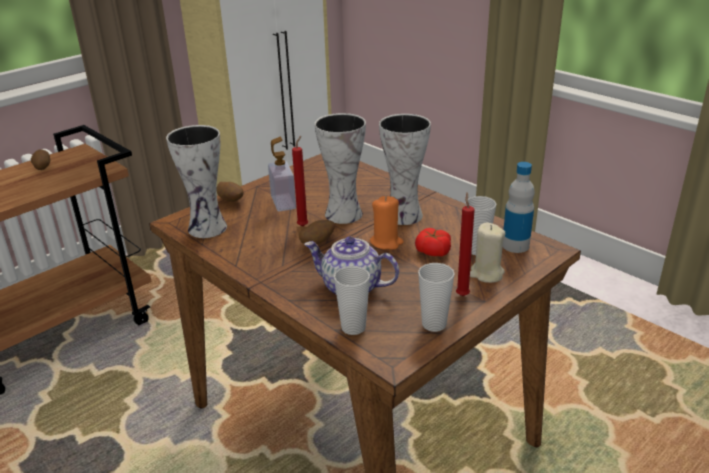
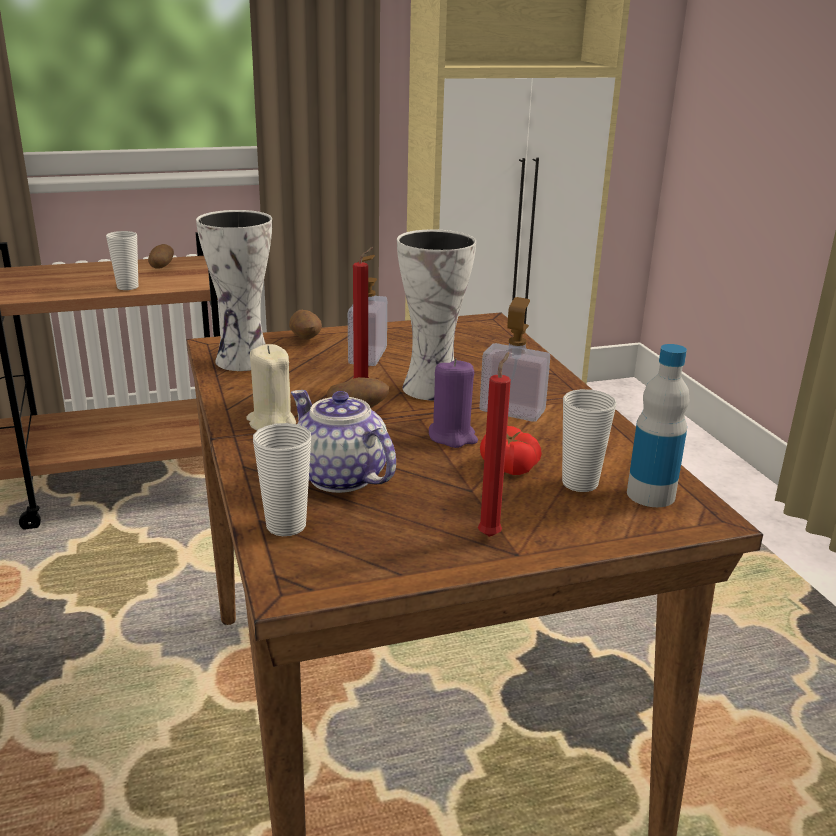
camera: 25 degrees right, 5 degrees down
(386, 242) = (452, 436): orange candle -> purple candle
(402, 216) = (512, 411): vase -> soap dispenser
(434, 324) = (403, 560): cup -> cup (127, 287)
(486, 274) = (559, 519): beige candle -> beige candle (271, 422)

